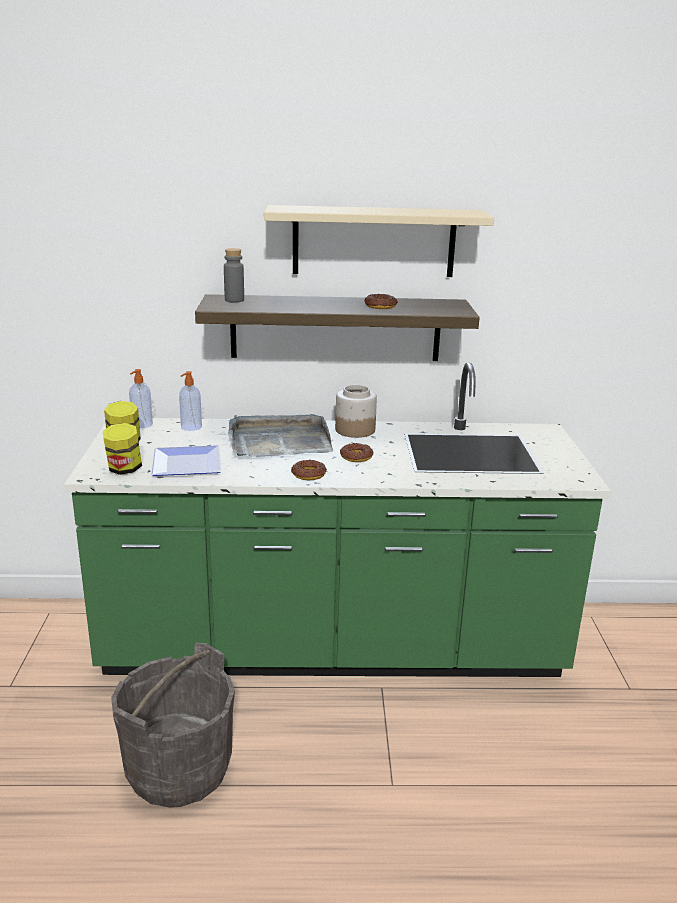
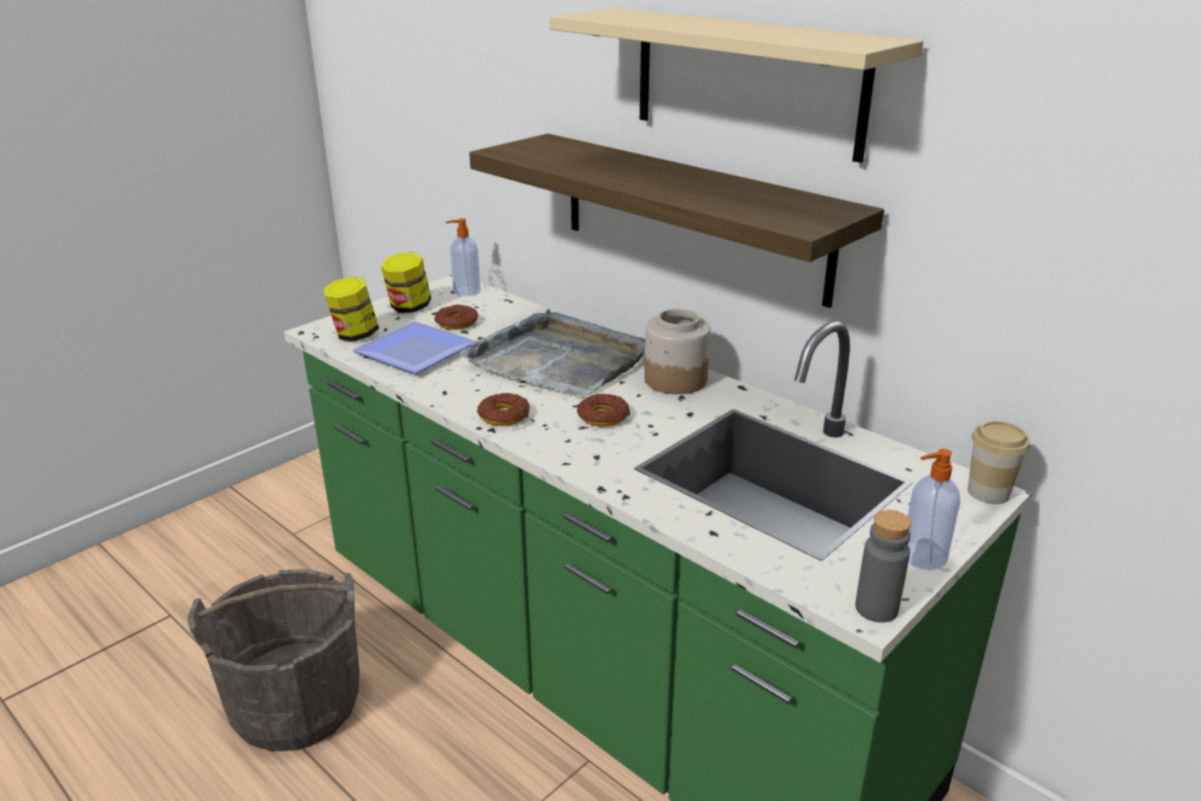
camera: 45 degrees right, 5 degrees up
(191, 427) = (504, 310): soap dispenser -> soap dispenser (922, 557)
(234, 300) = (551, 146): grey bottle -> grey bottle (876, 608)
(380, 306) = (706, 191): donut -> donut (456, 323)
(549, 429) = (988, 492): none -> cup

